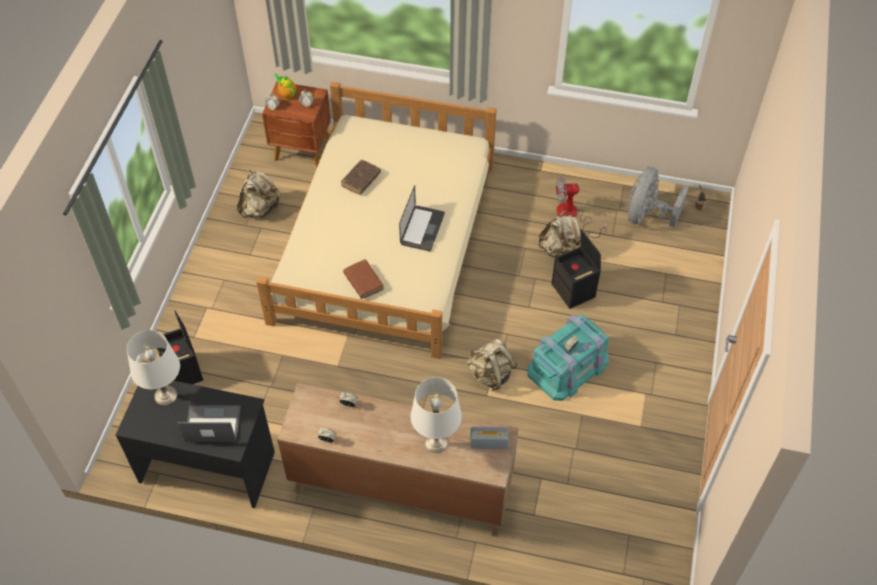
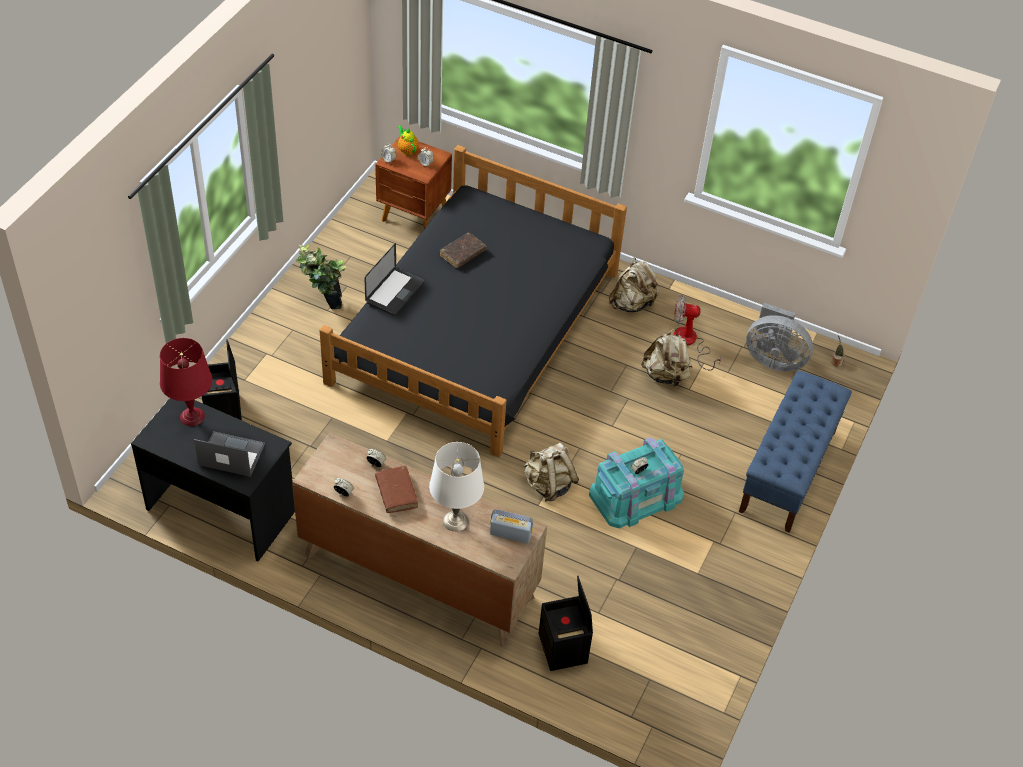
camera: 10 degrees right, 5 degrees down
(166, 395) = (192, 417): white table lamp -> red table lamp
(245, 252) = (323, 306): none -> potted plant
(260, 209) = (352, 266): beige backpack -> beige backpack (632, 304)
(363, 282) = (434, 356): brown book -> brown book (396, 493)
(385, 242) = (476, 327): beige bed -> black bed
(422, 229) = (513, 316): laptop -> laptop (395, 292)
(574, 291) = (667, 420): black storage box -> black storage box (564, 649)
(646, 215) = (773, 359): grey fan -> grey fan turned 105 degrees counterclockwise
(689, 314) = (788, 471): none -> blue bench

